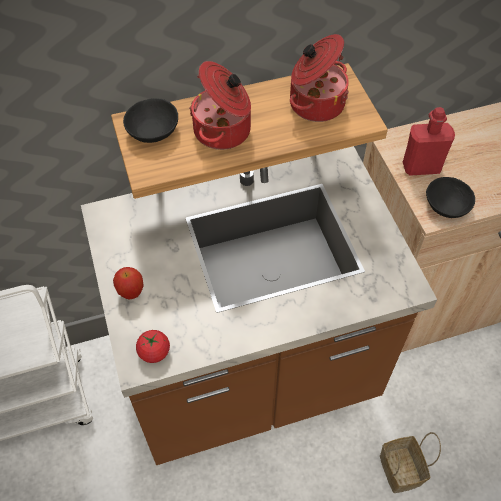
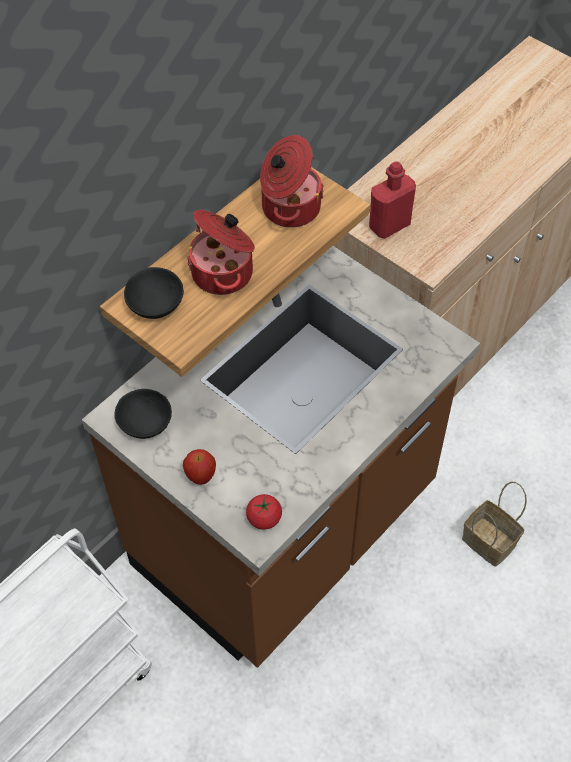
camera: 30 degrees left, 0 degrees up
(445, 205) = (433, 252): black bowl -> black bowl (143, 422)

